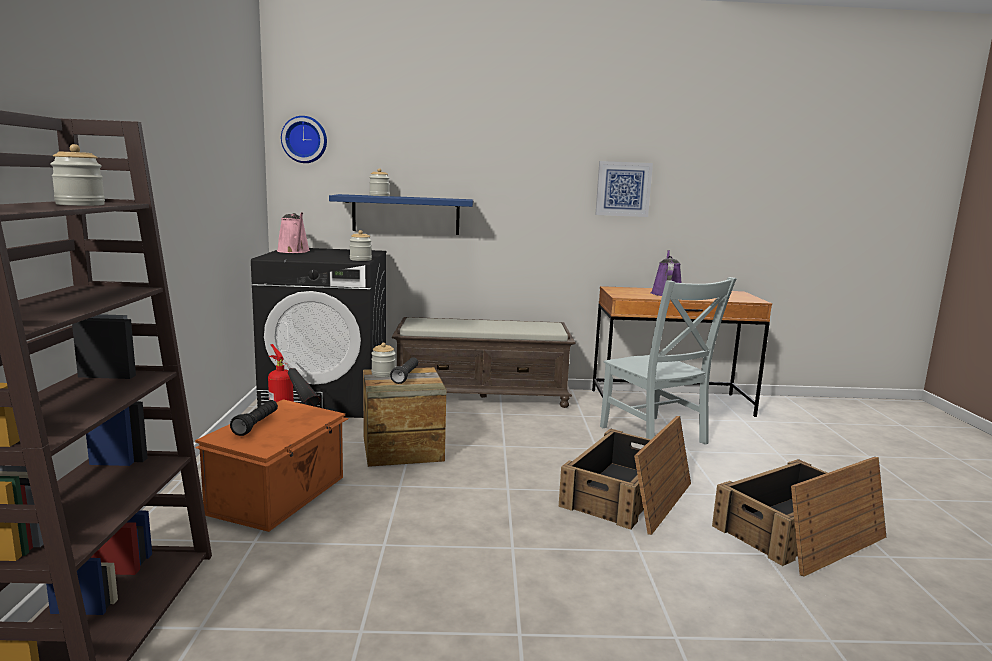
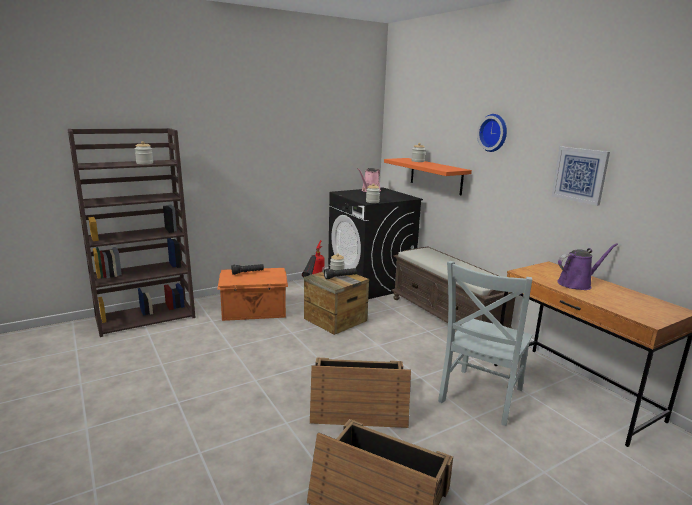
camera: 60 degrees right, 5 degrees up
(305, 139) = (396, 122): wall clock -> wall clock (494, 133)
(406, 214) = (436, 176): blue shelf -> orange shelf

